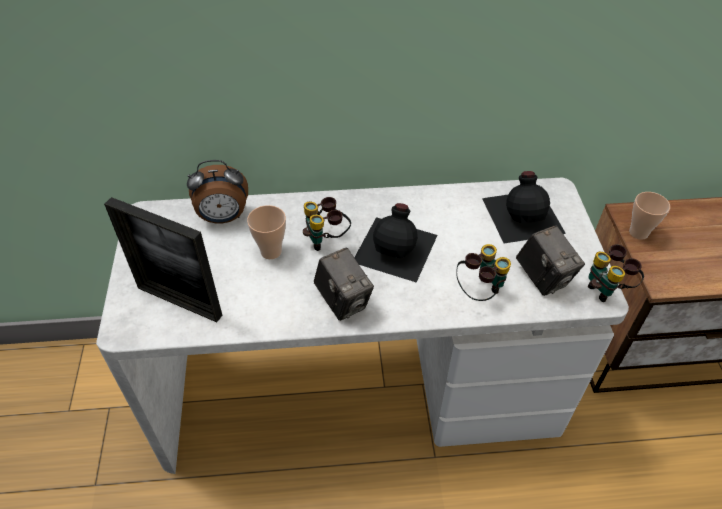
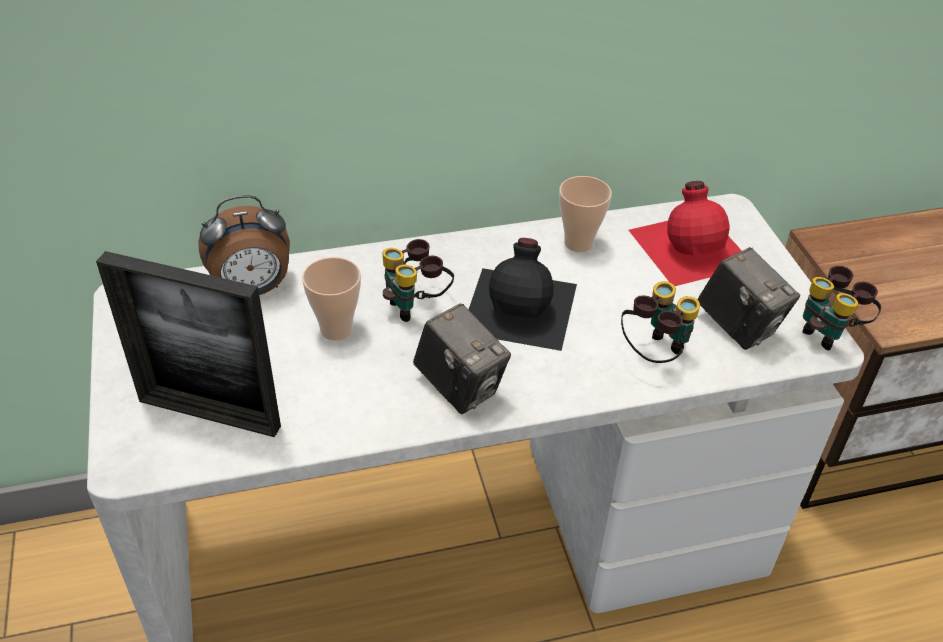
camera: 10 degrees left, 5 degrees down
(523, 214) = (691, 246): black bottle -> red bottle
(638, 233) = (844, 263): cup -> cup (578, 243)

